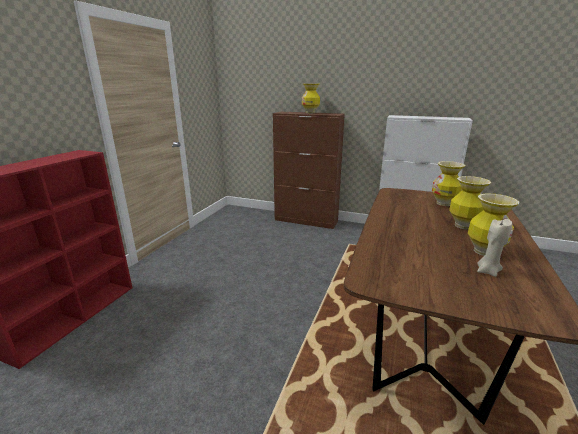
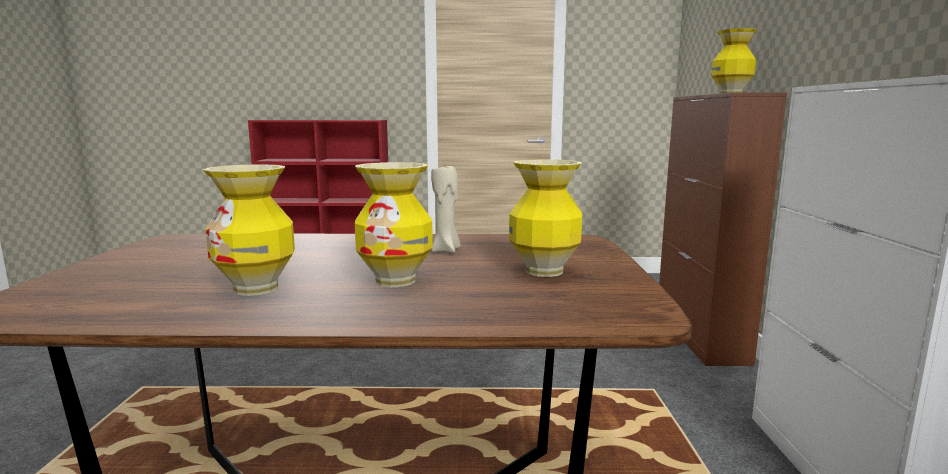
camera: 70 degrees right, 10 degrees down
(487, 271) = (173, 286): beige candle -> beige candle (446, 251)

